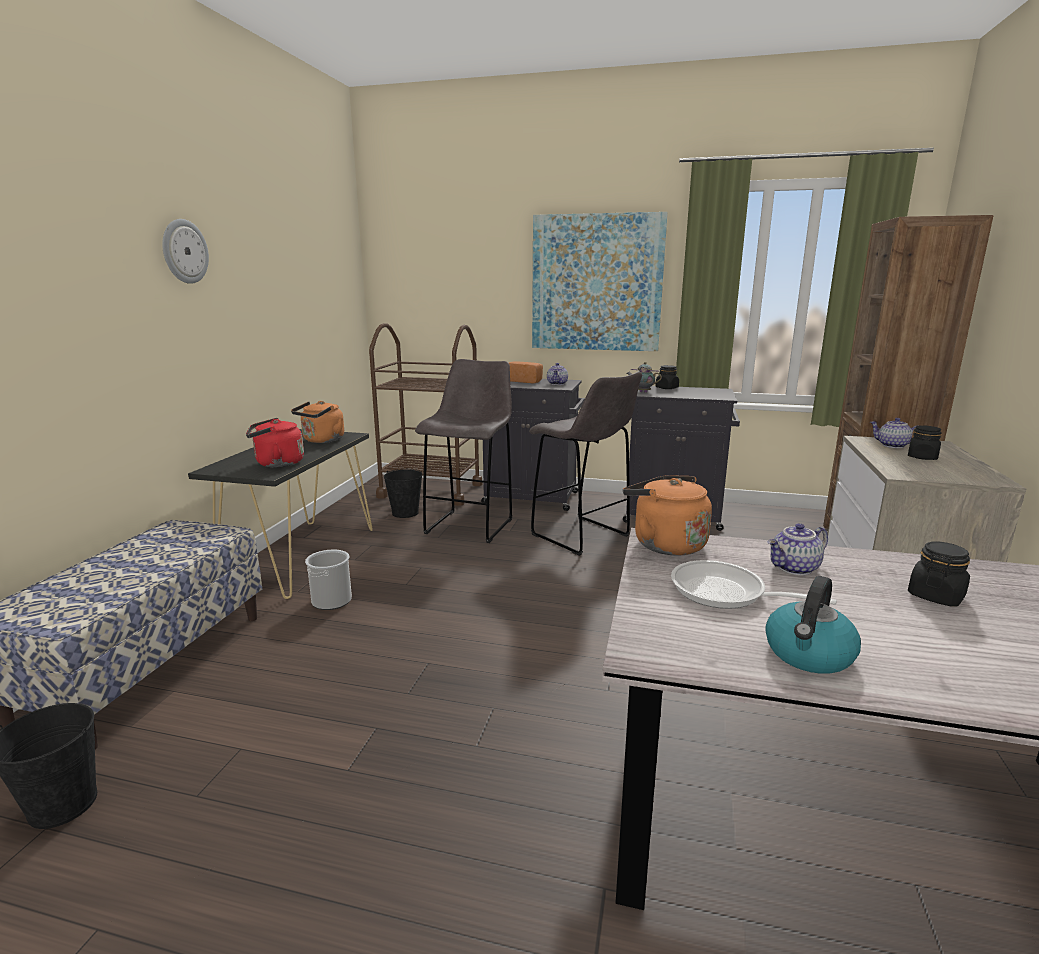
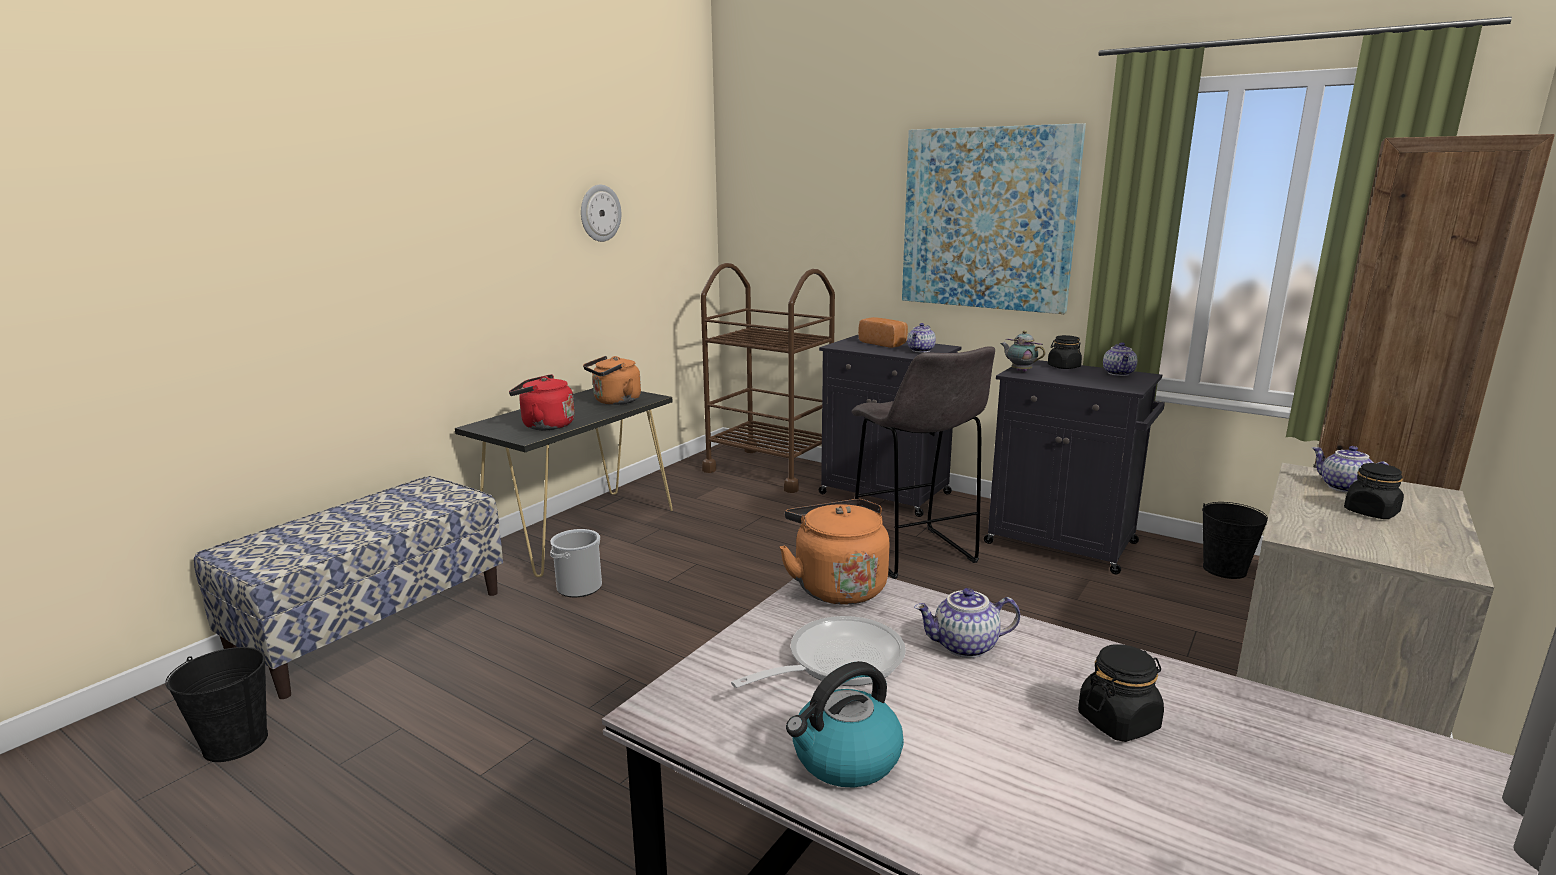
camera: 20 degrees right, 0 degrees up
(184, 251) = (468, 192): wall clock -> wall clock (600, 213)
(405, 513) = (722, 494): black bucket -> black bucket (1224, 569)
(470, 525) = (787, 520): grey stool -> none
(706, 389) = (1119, 373): none -> teapot
(726, 593) = (836, 662): frying pan -> frying pan turned 90 degrees clockwise

